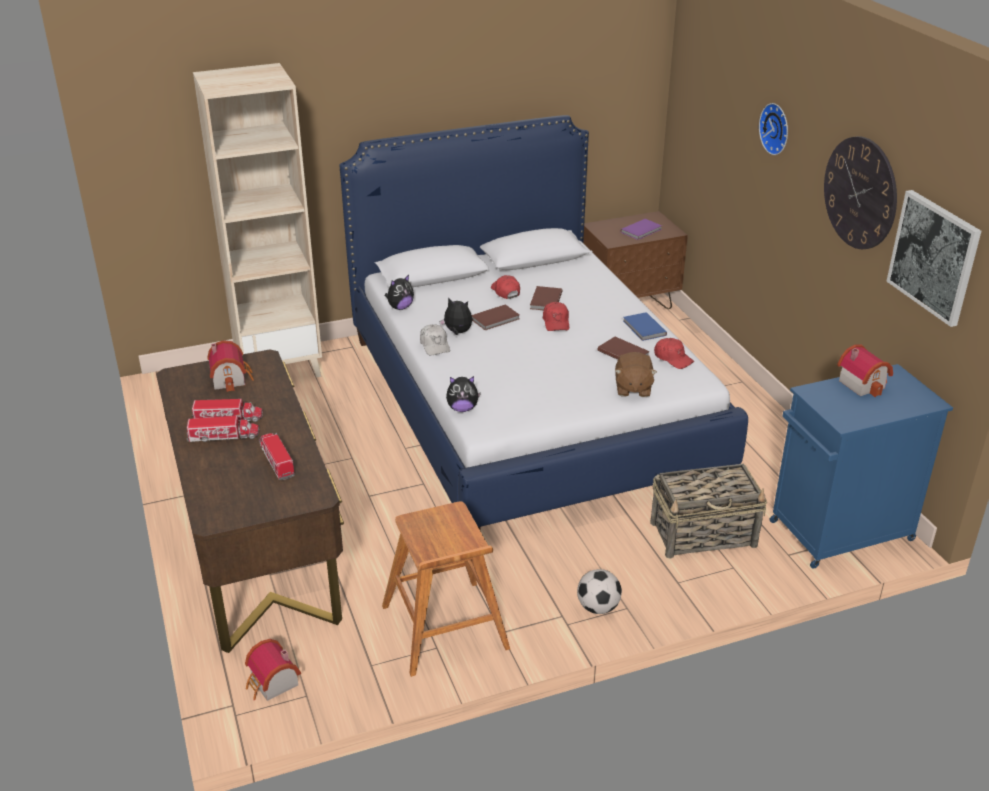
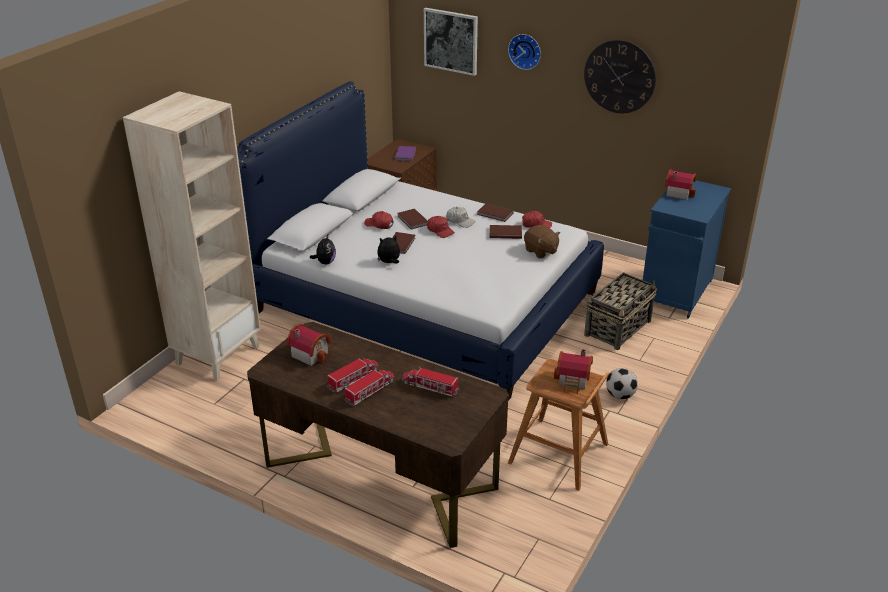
camera: 40 degrees left, 0 degrees up
(272, 684) = (510, 545): toy house -> toy house (574, 381)
(435, 345) = (387, 276): white cap -> white cap (460, 221)
(462, 408) = (465, 307): plush toy -> none
(643, 328) = (495, 214): blue book -> brown book
(934, 257) = (695, 101): picture -> picture (451, 41)

